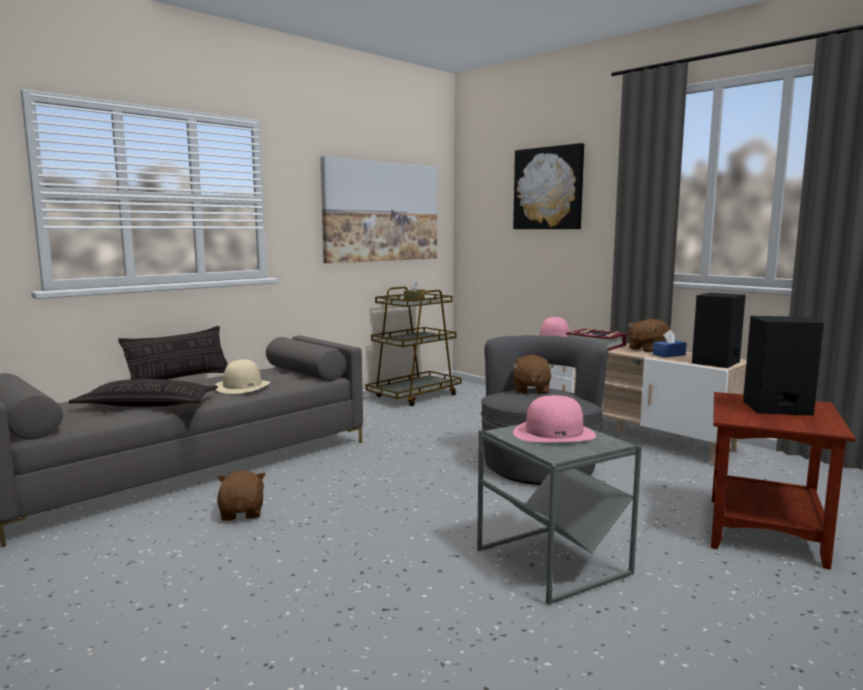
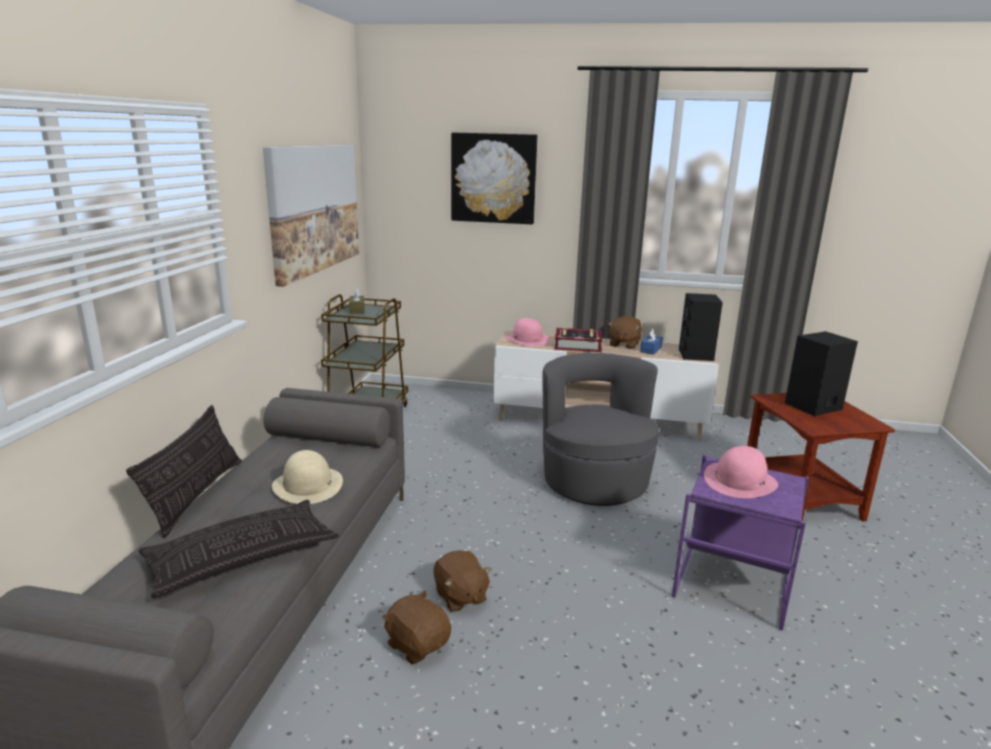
camera: 35 degrees left, 10 degrees up
(531, 390) = (591, 415): brown plush toy -> brown plush toy (460, 596)
(552, 561) = (730, 585): grey side table -> purple side table

